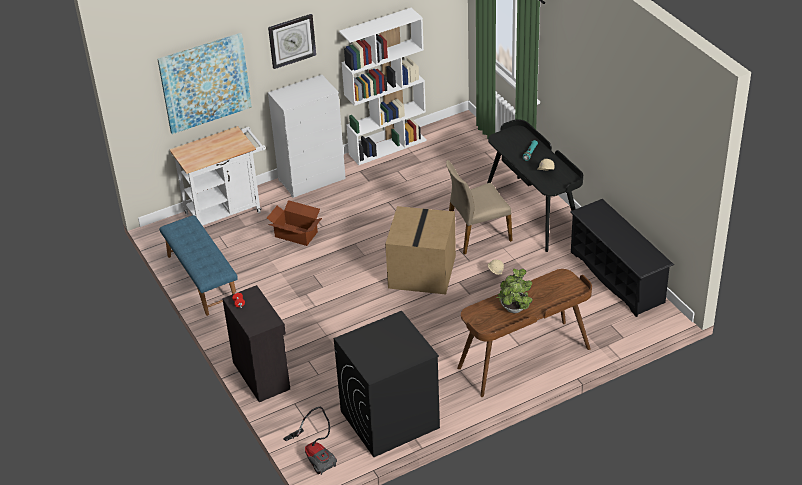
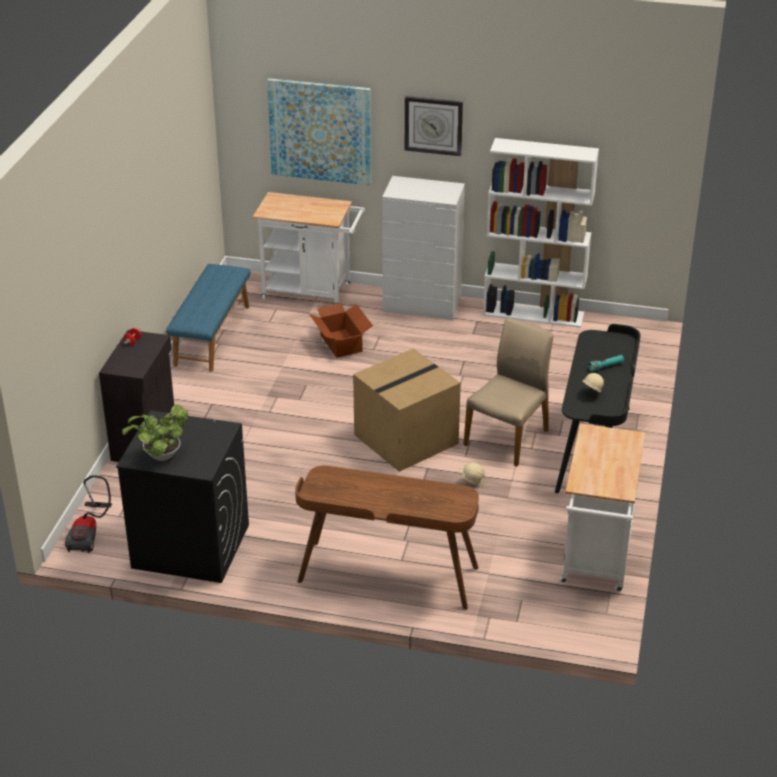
camera: 40 degrees right, 5 degrees down
(477, 234) = (508, 437): beige chair -> beige chair turned 105 degrees clockwise
(514, 310) = (367, 495): potted plant -> potted plant (160, 456)
(617, 277) = (596, 561): black shoe rack -> white cart

